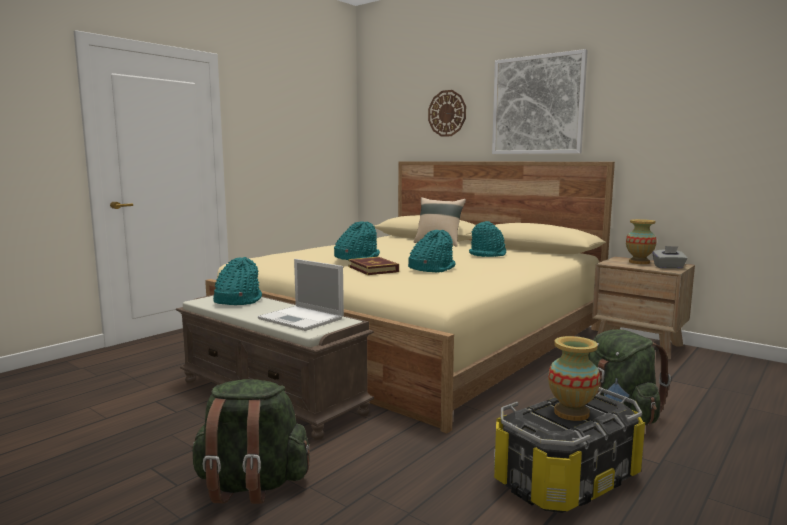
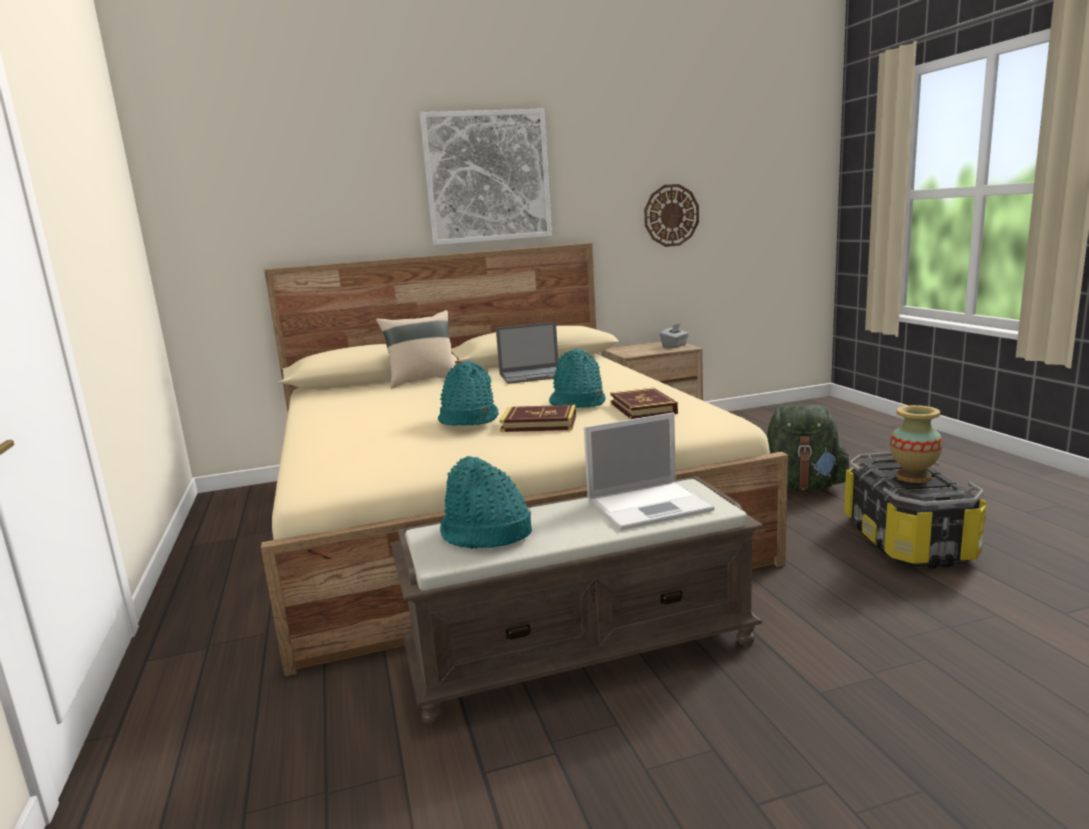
camera: 55 degrees left, 5 degrees up
(251, 485) = (852, 715): green backpack -> none
(438, 279) = (642, 408): none -> book
(447, 113) = (344, 188): wall clock -> wall clock (671, 215)
(487, 254) = (534, 375): turquoise hat -> laptop
(639, 262) = (641, 348): vase -> none

